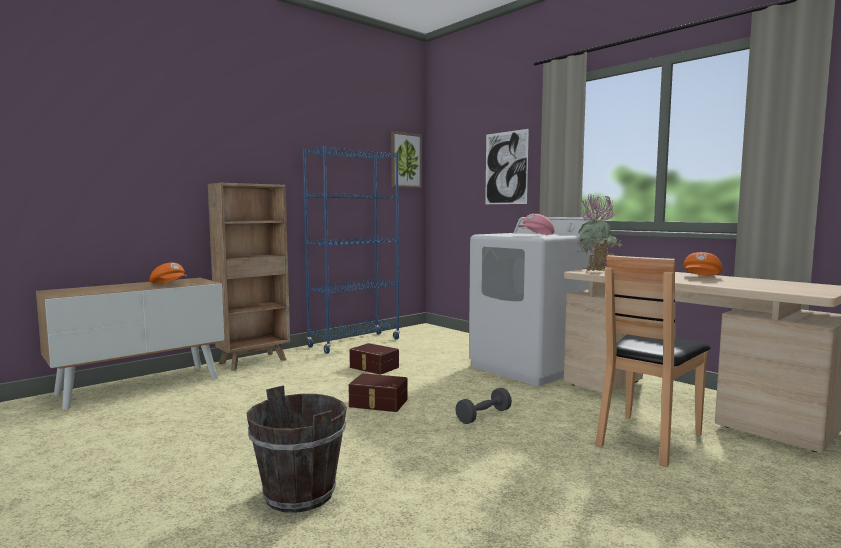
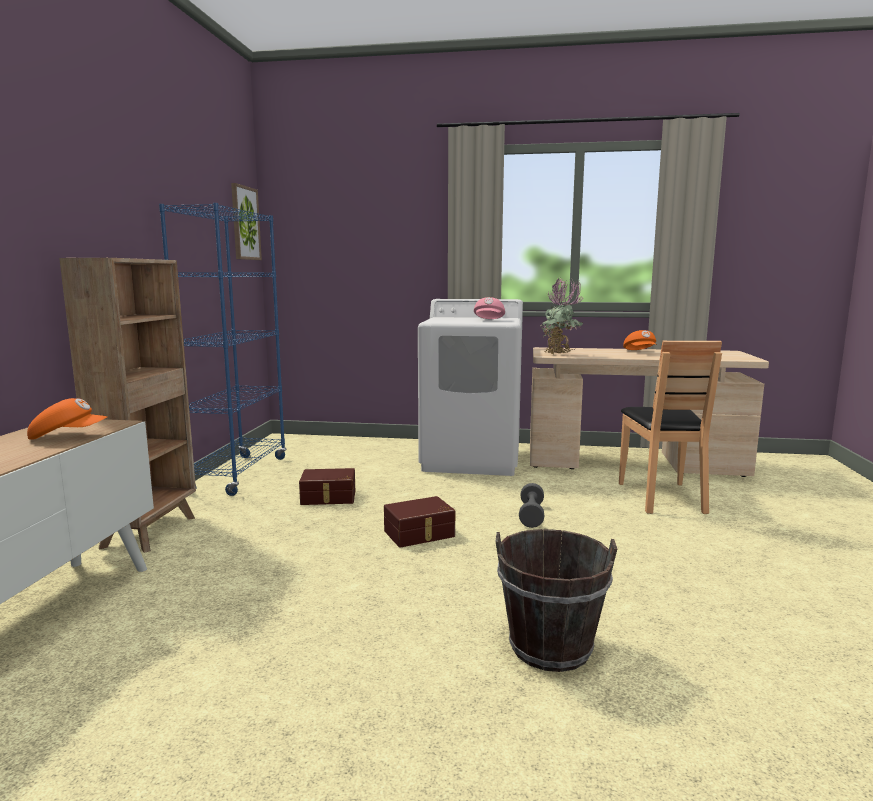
camera: 40 degrees left, 5 degrees up
(506, 168) = (392, 241): picture -> none

